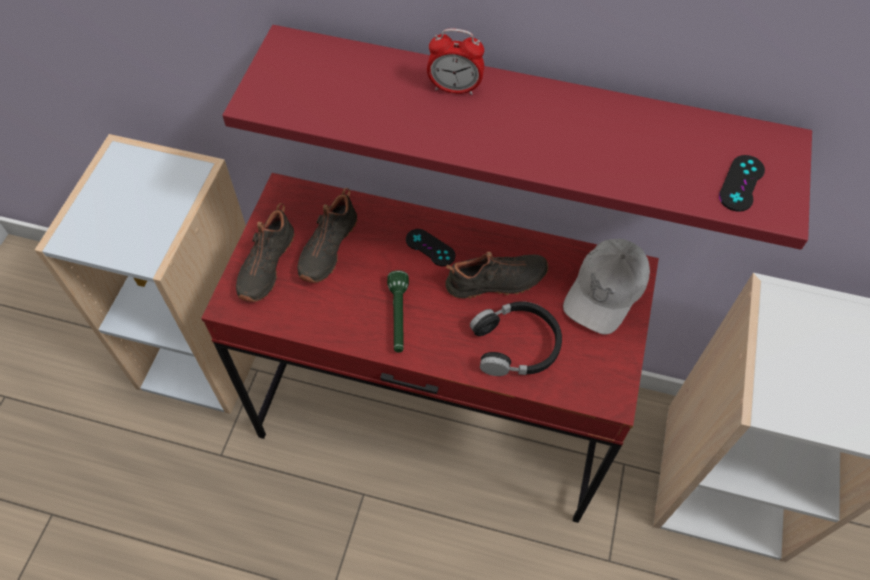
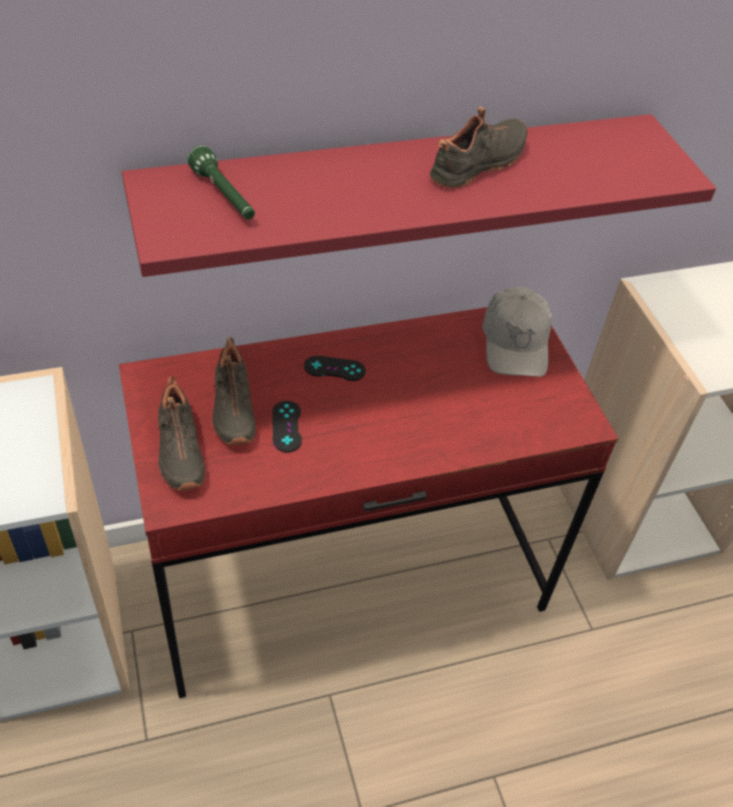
camera: 35 degrees left, 10 degrees down
(398, 317) = (351, 441): green flashlight -> green flashlight (224, 196)
(454, 88) = (350, 170): alarm clock -> none
(496, 283) = (418, 374): black shoe -> black shoe (480, 165)
(516, 345) = (475, 417): black headphones -> none
(741, 183) = (638, 165): black game controller -> black game controller (286, 426)

